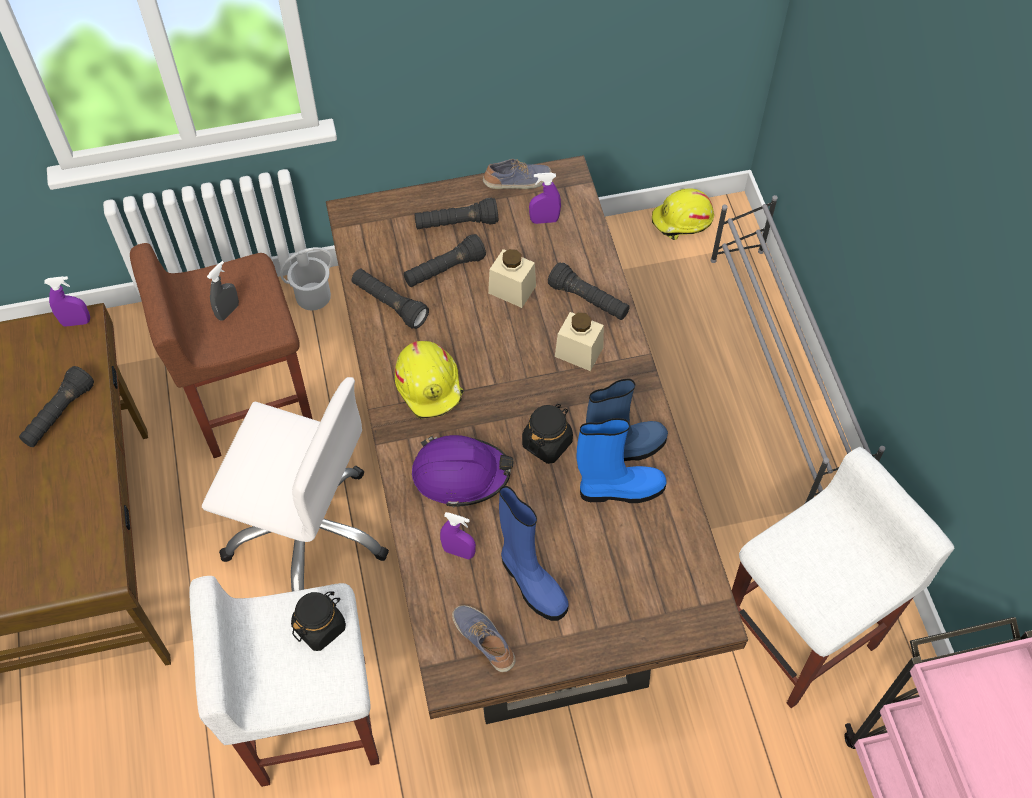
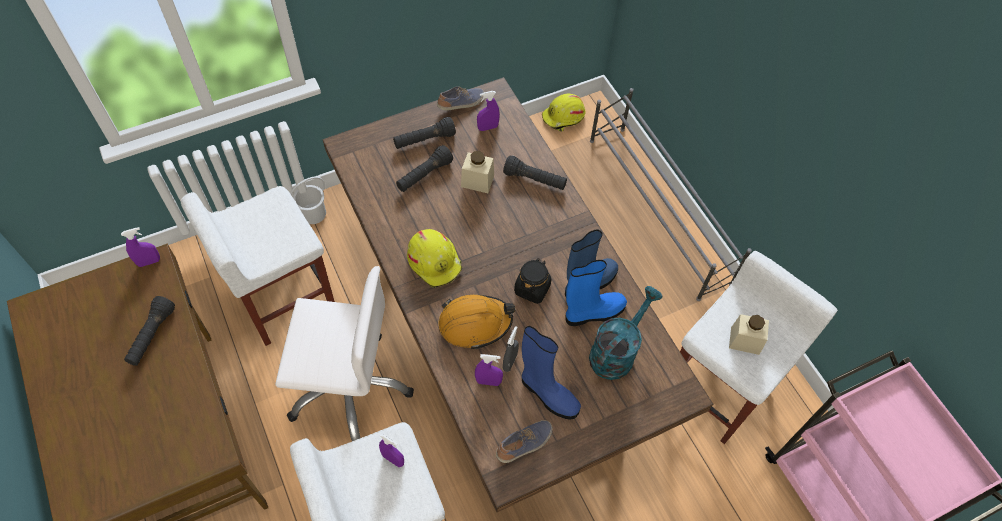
camera: 15 degrees left, 0 degrees up
(228, 311) = (264, 234): grey spray bottle -> grey spray bottle (510, 362)
(249, 403) = (283, 300): brown stool -> white stool
(320, 627) = (393, 459): black jar -> purple spray bottle
(389, 304) = (389, 207): black flashlight -> none
(460, 474) = (475, 323): purple hard hat -> orange hard hat
(484, 640) = (525, 444): shoe -> shoe turned 105 degrees clockwise
(579, 352) = (537, 218): beige jar -> beige jar (745, 341)
(636, 545) = (616, 351): none -> turquoise watering can

